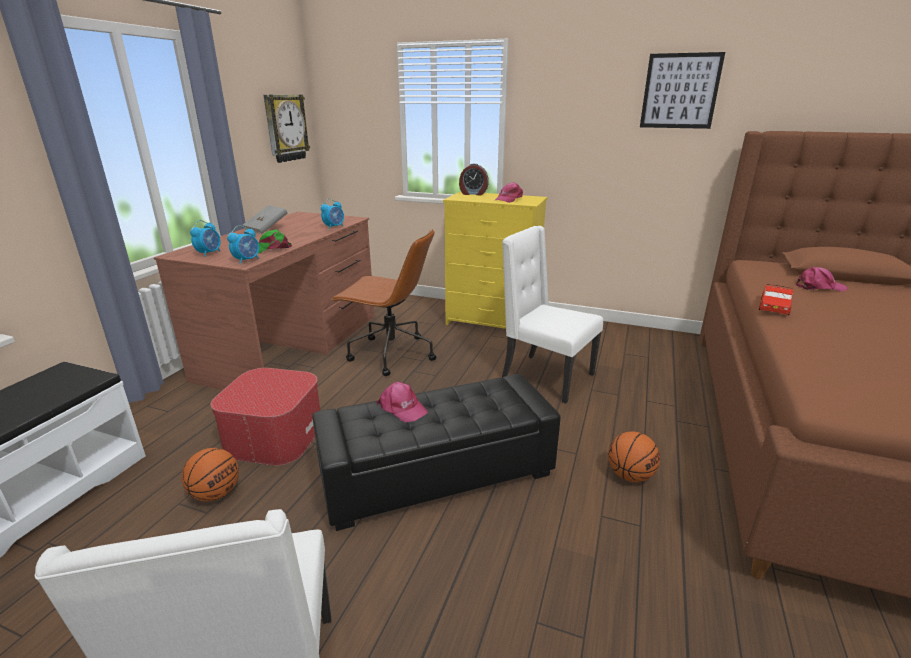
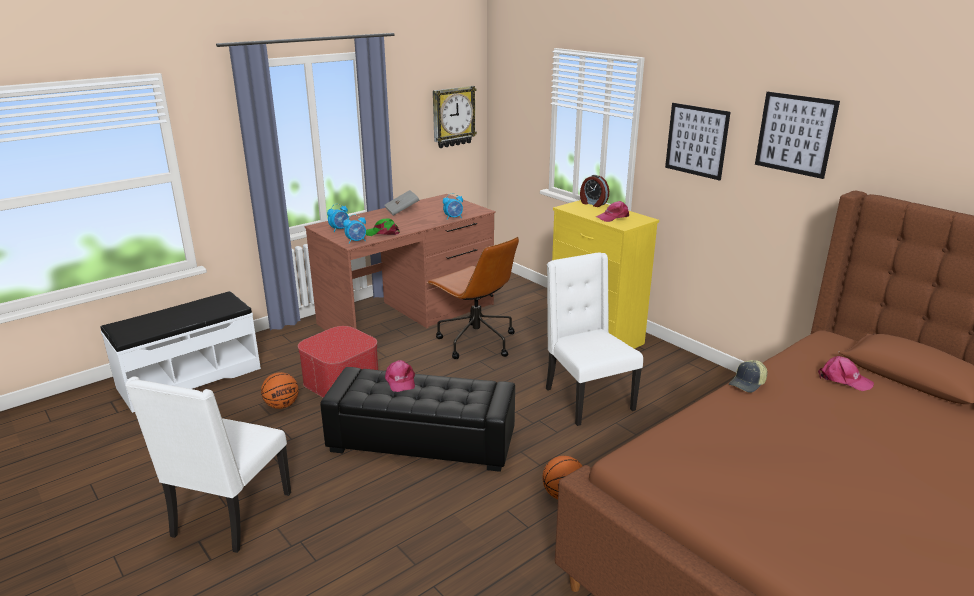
camera: 30 degrees right, 0 degrees up
(574, 115) = (696, 141): none -> picture
(774, 306) = (748, 383): red toy car -> cap

